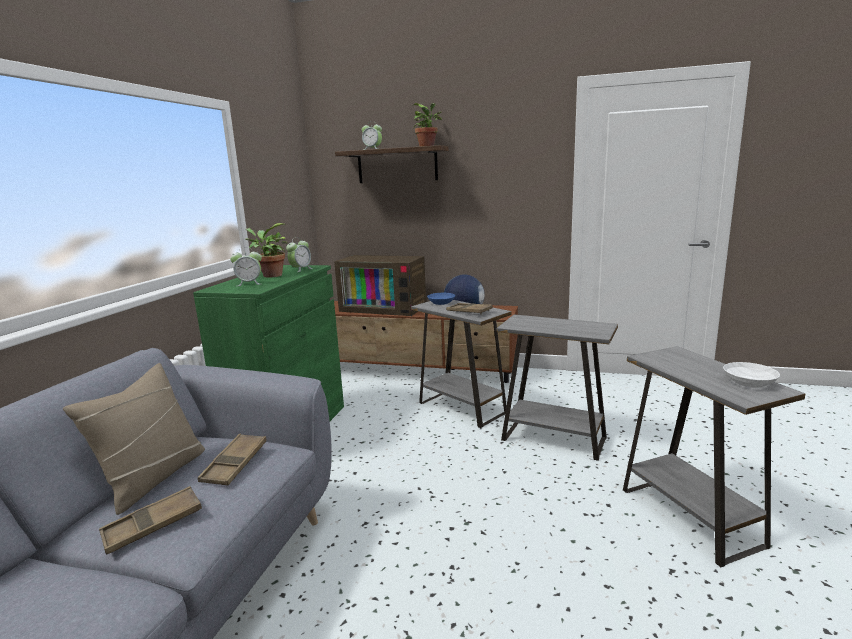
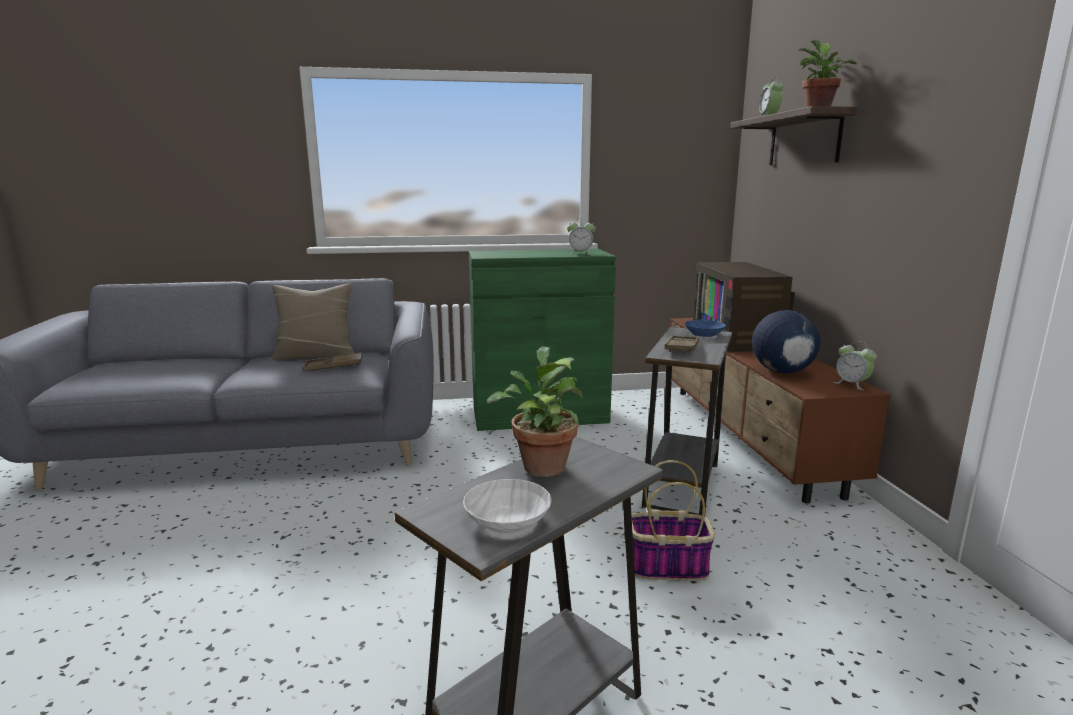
camera: 65 degrees right, 0 degrees up
(153, 525) = (259, 368): brown tray -> none
(249, 284) = (506, 253): alarm clock -> alarm clock (852, 384)
(270, 275) = (544, 252): potted plant -> potted plant (542, 465)
(553, 439) = (666, 567): grey side table -> basket

